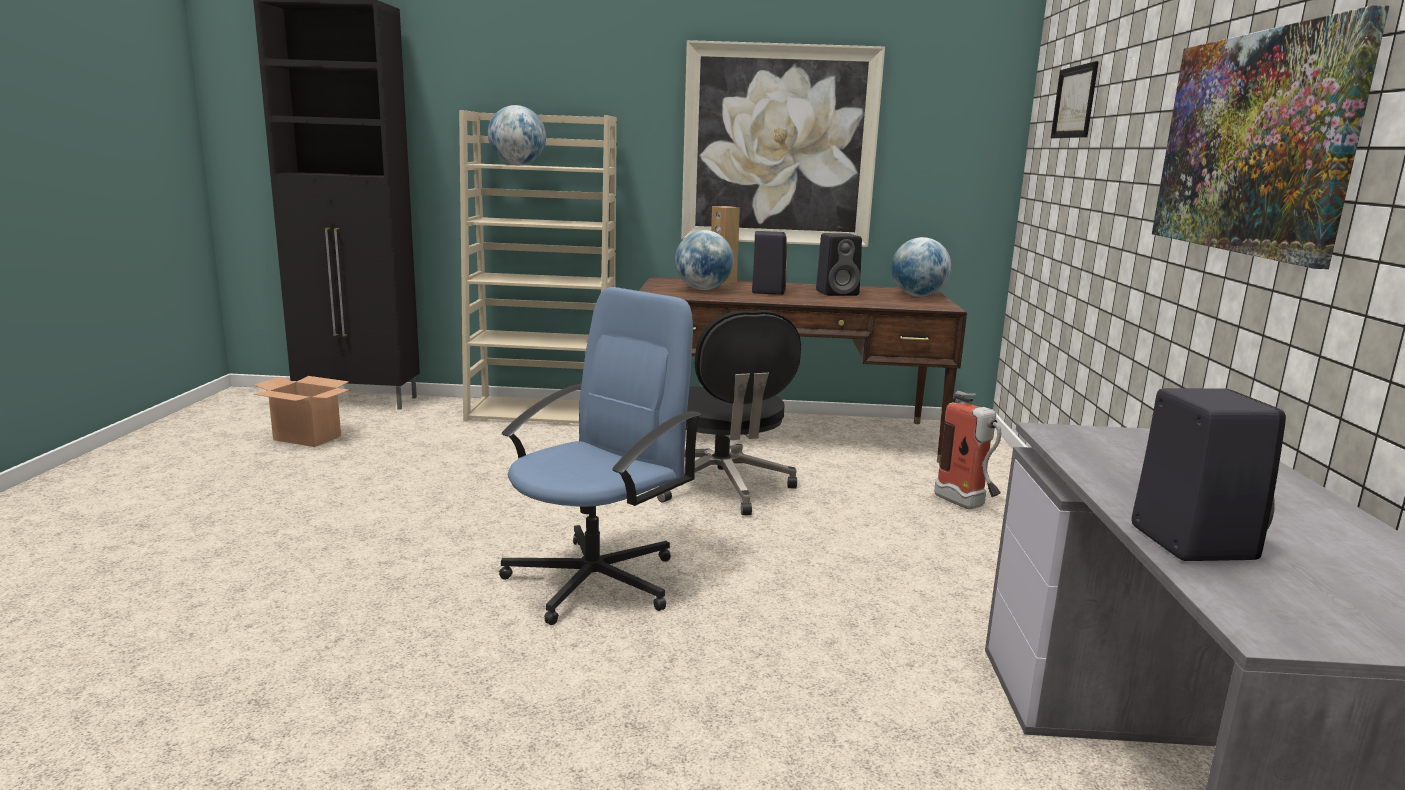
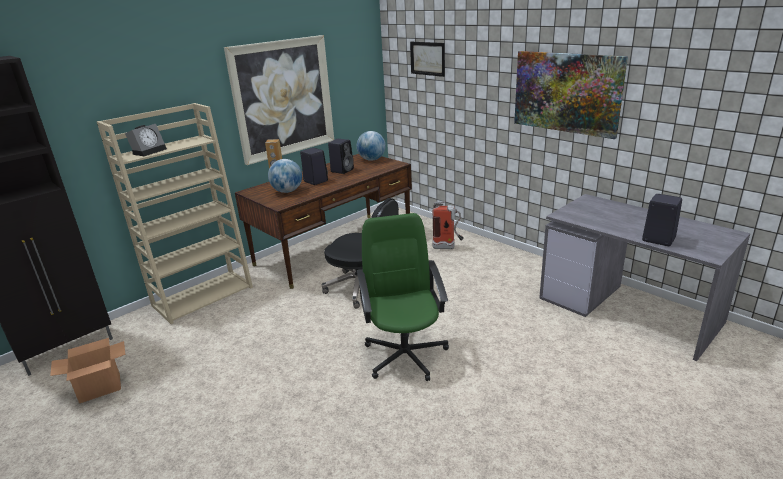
camera: 45 degrees left, 10 degrees up
(517, 165) = (149, 151): globe -> alarm clock
(596, 580) = (405, 354): blue office chair -> green office chair

